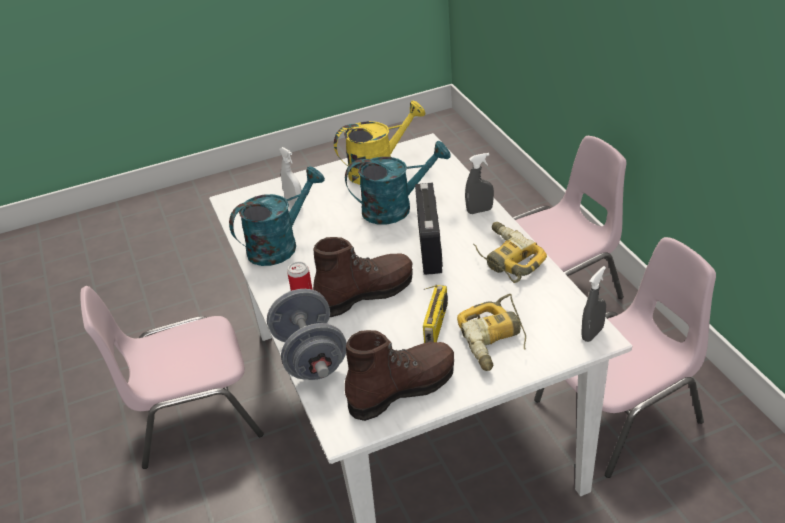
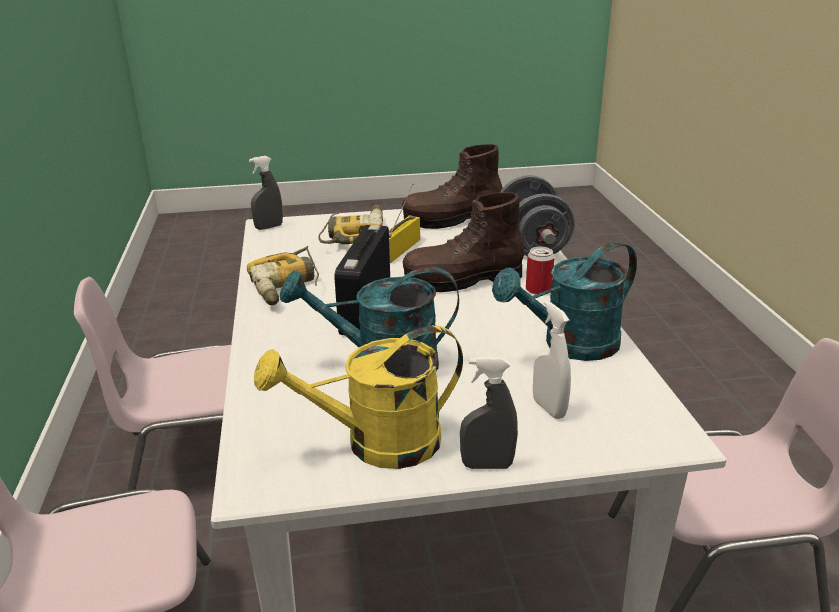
camera: 170 degrees left, 10 degrees down
(479, 211) = (267, 340): grey spray bottle -> grey spray bottle (487, 465)

